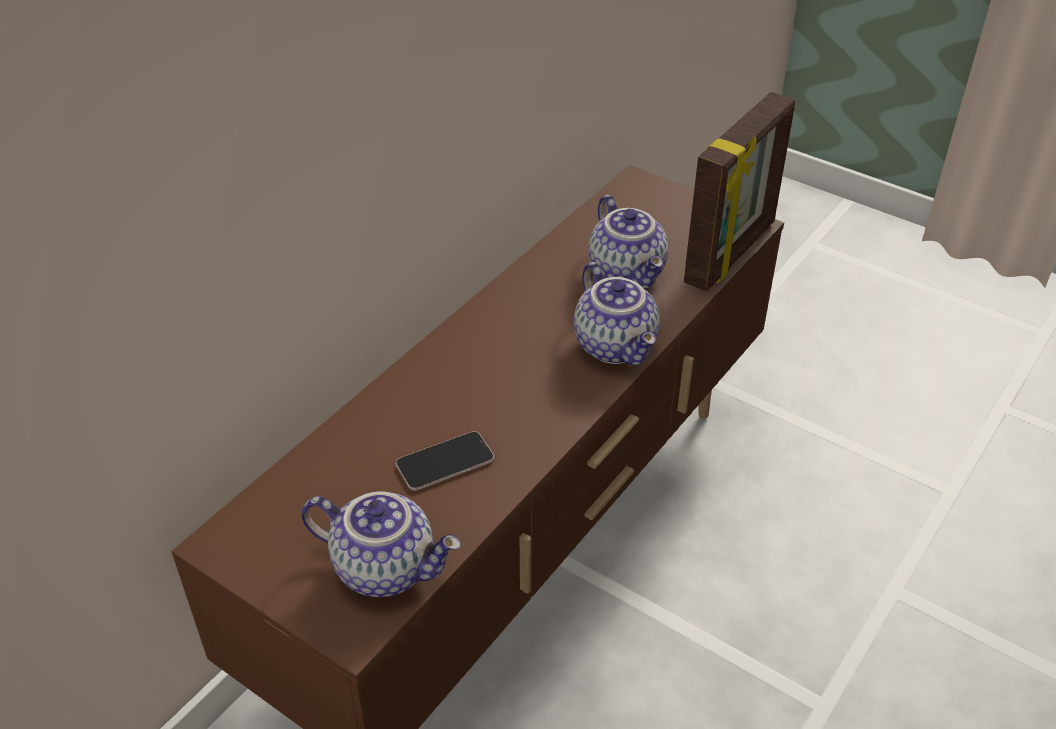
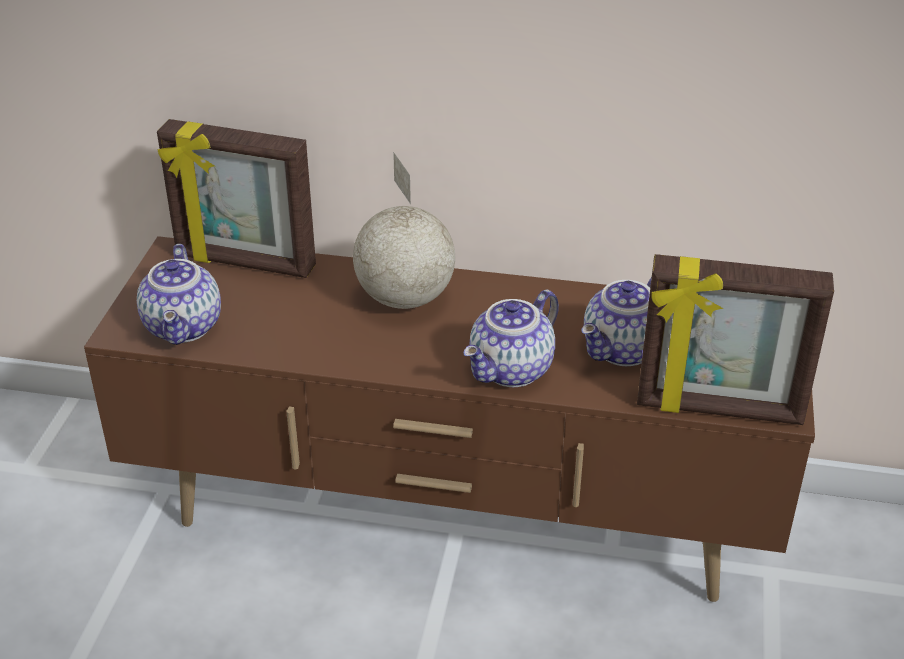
camera: 65 degrees right, 5 degrees down
(298, 483) = (245, 263): none -> picture frame
(445, 462) = (306, 320): phone -> none
(460, 380) = (404, 299): none -> globe

